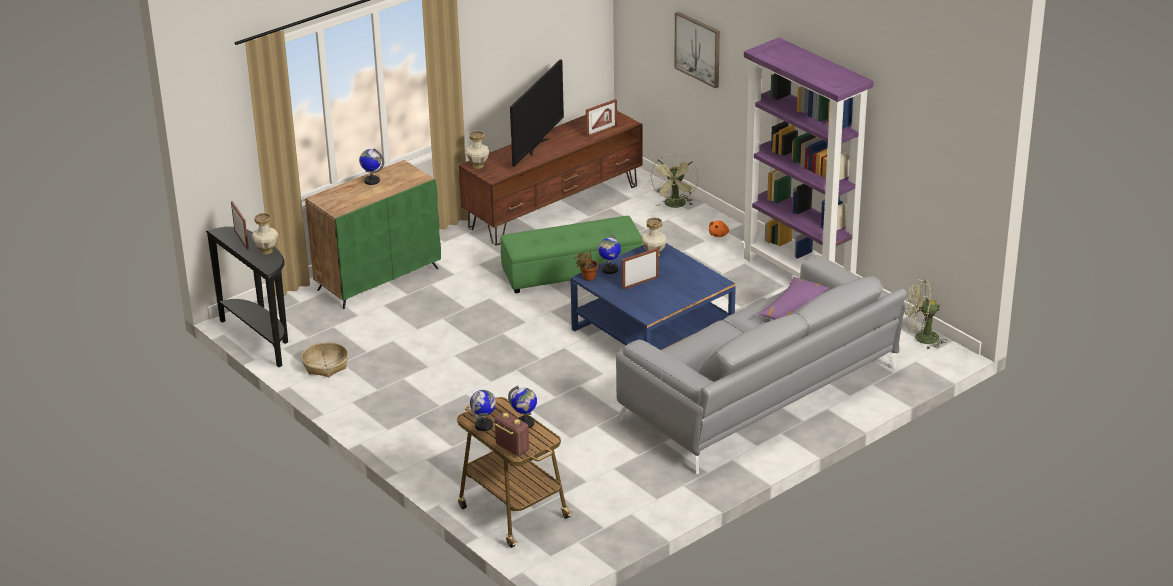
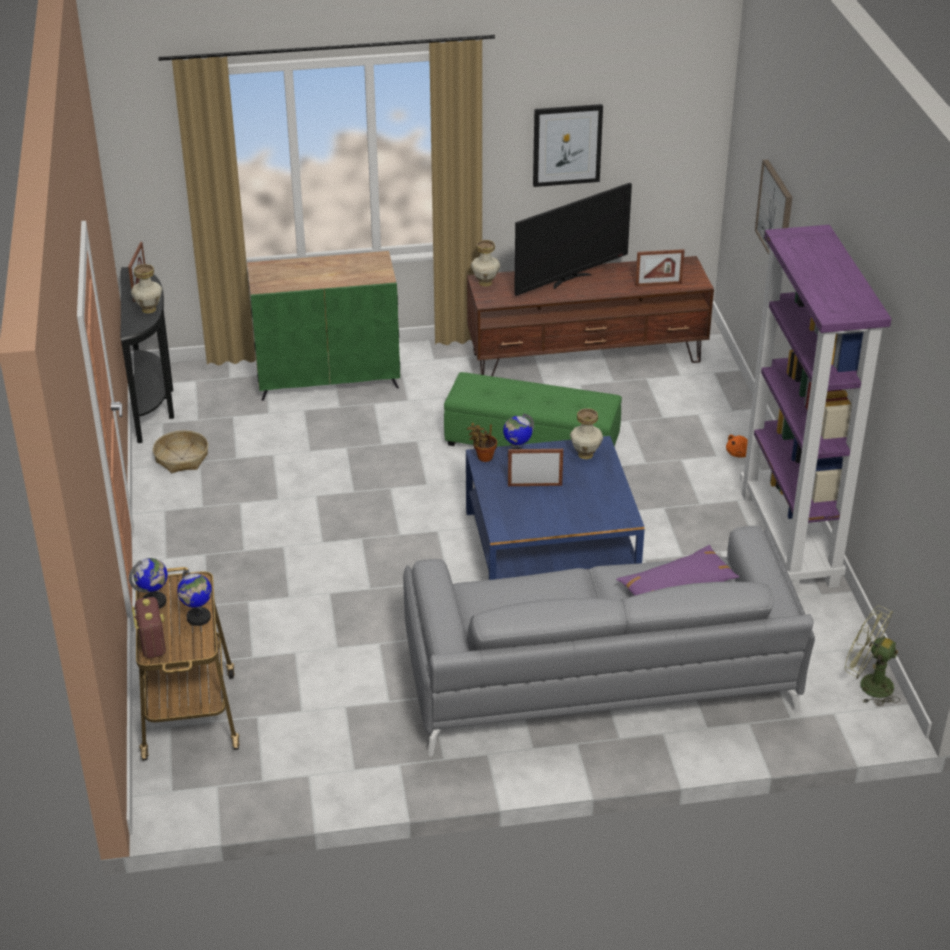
camera: 30 degrees right, 5 degrees up
(371, 181) = (331, 264): globe -> none
(510, 41) = (567, 145): none -> picture
(675, 205) = (722, 400): green fan -> none

